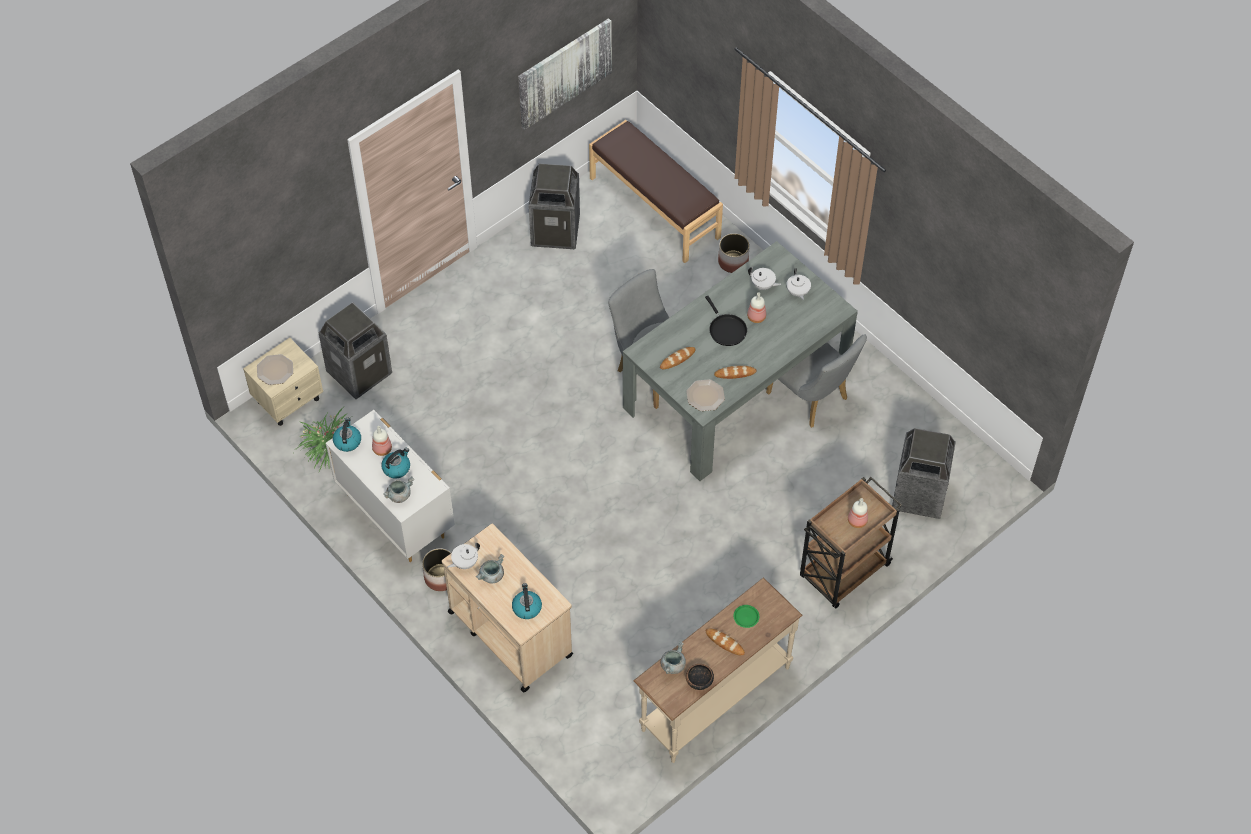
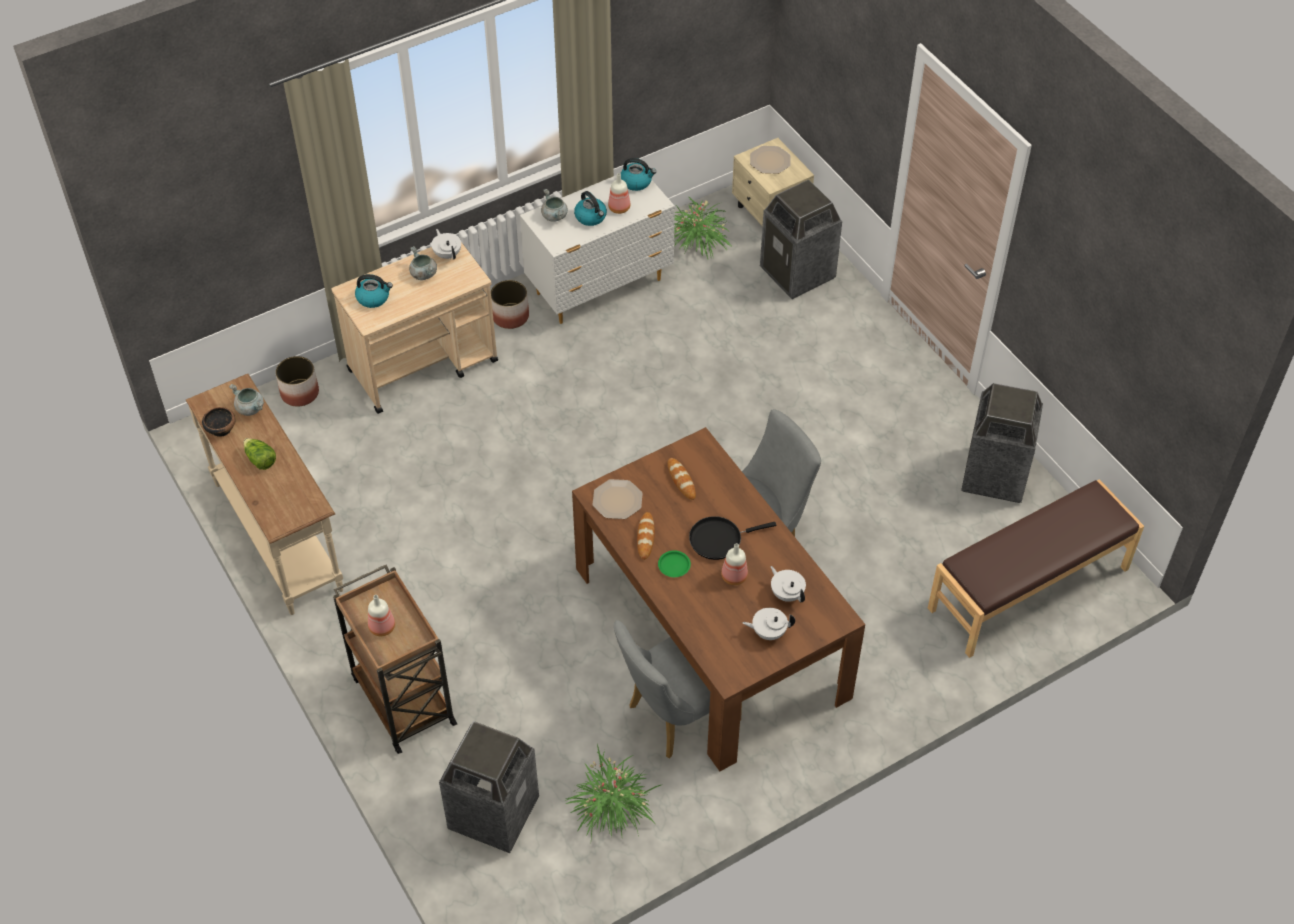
camera: 100 degrees right, 5 degrees down
(564, 73) = (1119, 349): picture -> none
(724, 643) = (260, 460): bread -> lettuce
(732, 262) = (924, 664): planter -> planter (300, 392)
(736, 388) = (710, 632): grey dining table -> brown dining table
(746, 617) = (285, 485): green plate -> green plate (674, 565)
(763, 285) = (787, 593): white teapot -> white teapot turned 105 degrees clockwise
(893, 426) = (611, 807): none -> potted plant

